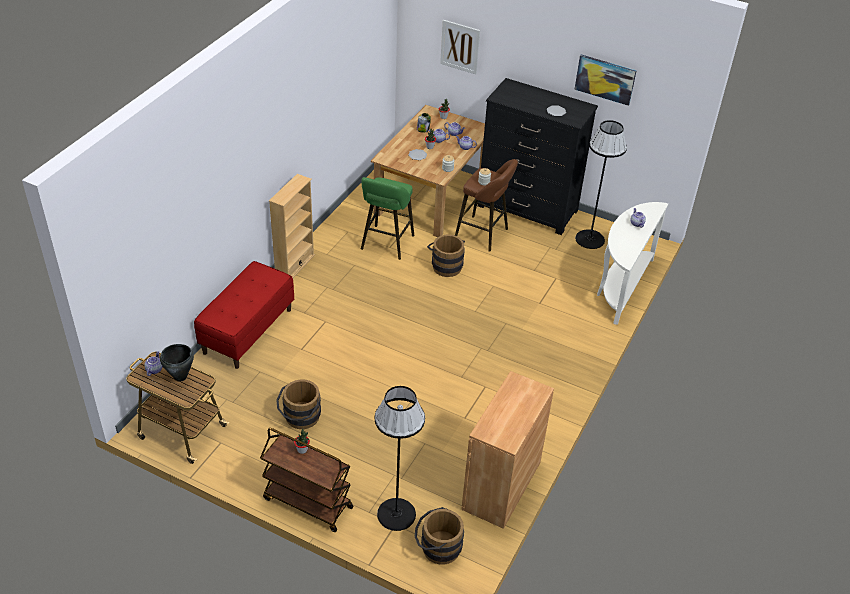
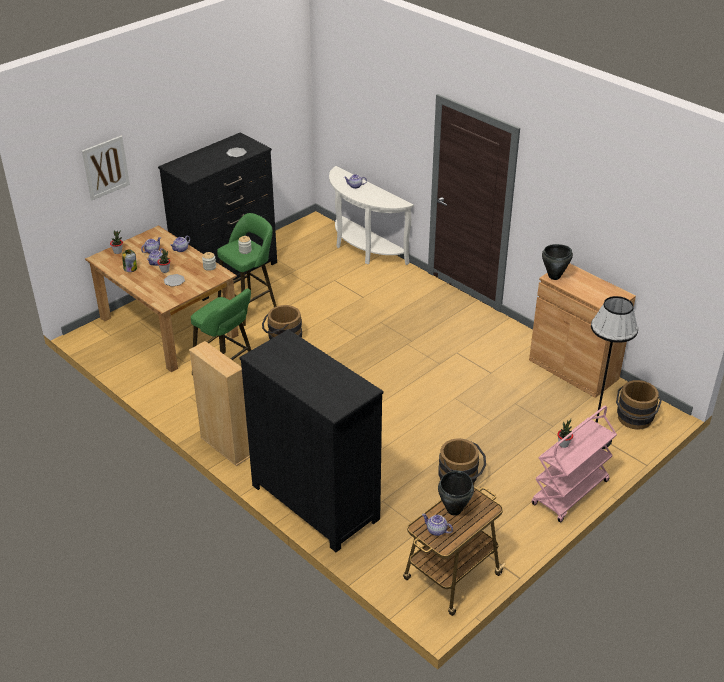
camera: 70 degrees left, 5 degrees down
(247, 331) = (315, 501): red bench -> black dresser
(307, 503) = (570, 493): brown cart -> pink cart
(484, 234) = (250, 306): brown stool -> green stool
(517, 382) = (554, 276): none -> black cooking pot
(590, 239) = (292, 248): black floor lamp -> none
(605, 79) = (239, 103): picture -> none

